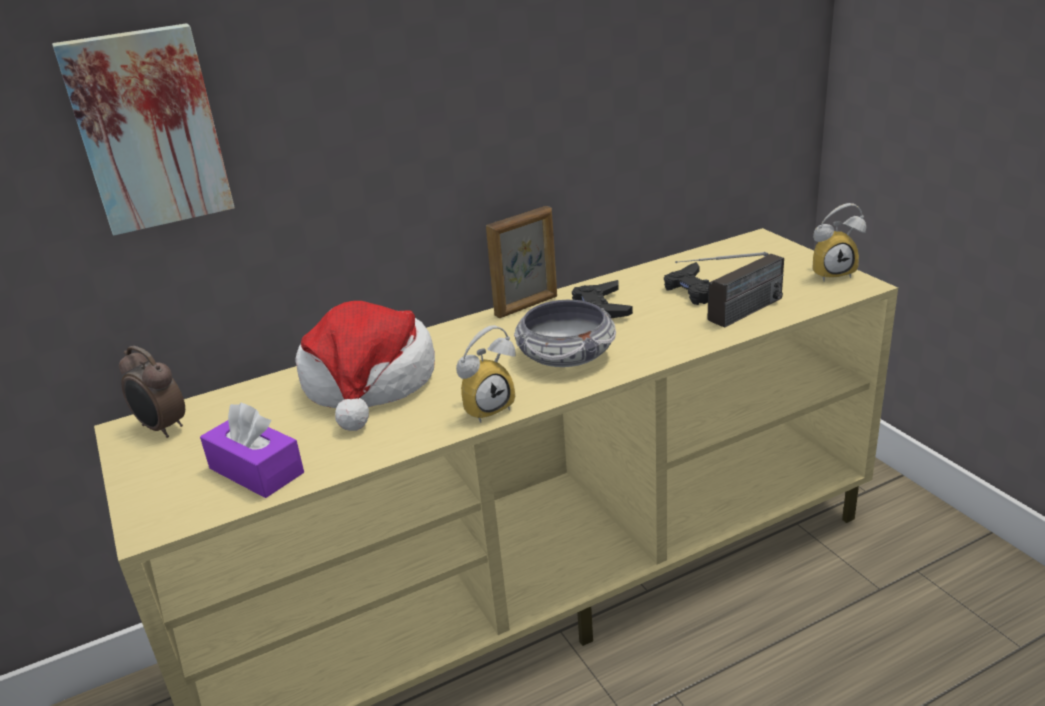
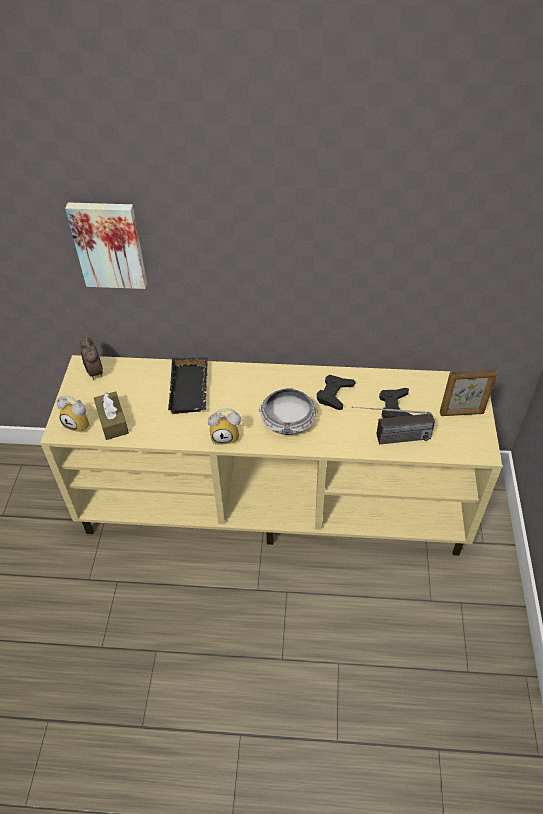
camera: 30 degrees right, 20 degrees up
(256, 470) = (112, 421): purple tissue box -> brown tissue box
(369, 383) = (191, 390): hat -> black tray
(527, 306) = (302, 372): picture frame -> picture frame (462, 413)
(832, 273) = (480, 434): alarm clock -> alarm clock (80, 423)

